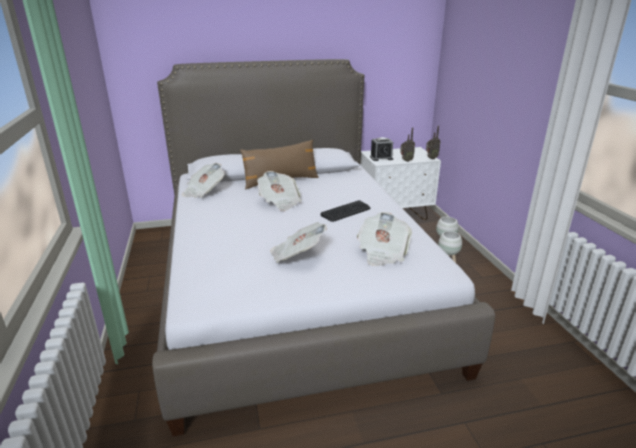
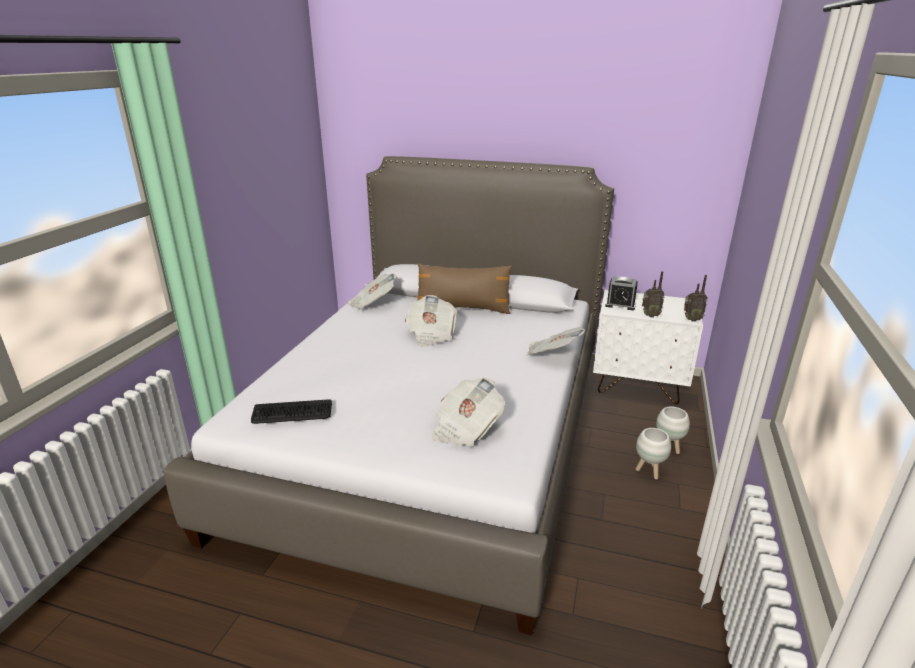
camera: 30 degrees right, 0 degrees up
(297, 255) = (372, 401): newspaper -> newspaper (552, 354)
(346, 212) = (488, 365): keyboard -> keyboard (292, 413)

